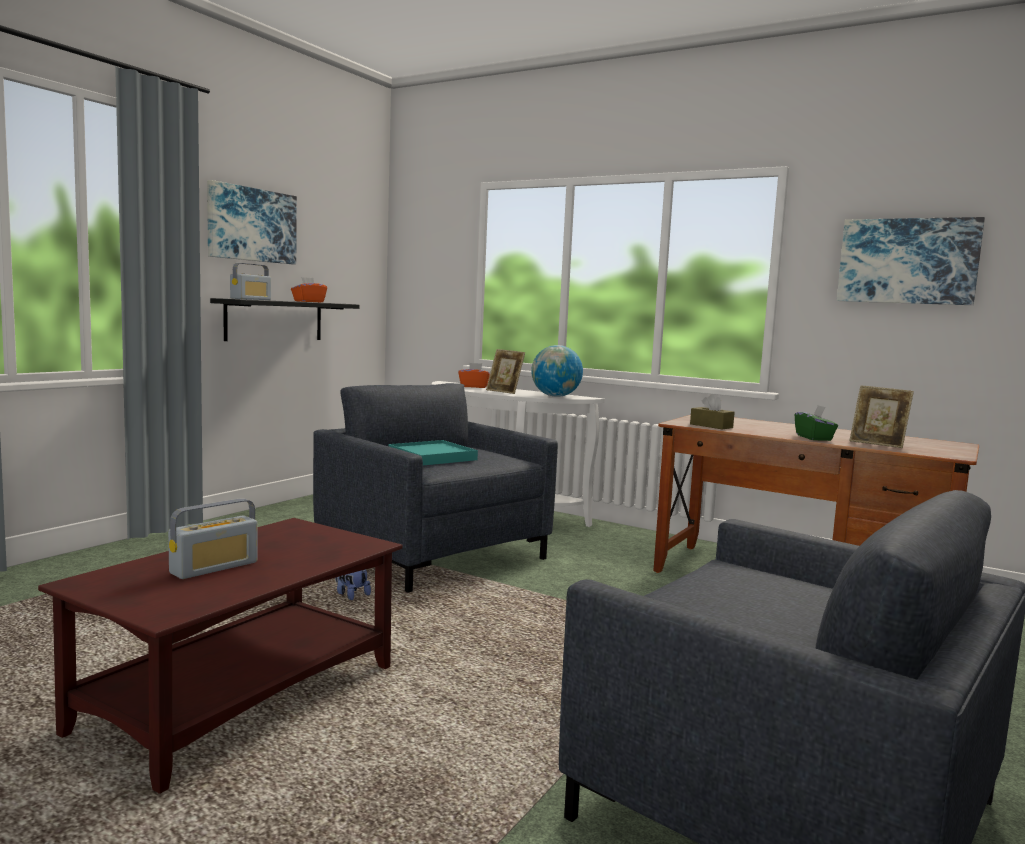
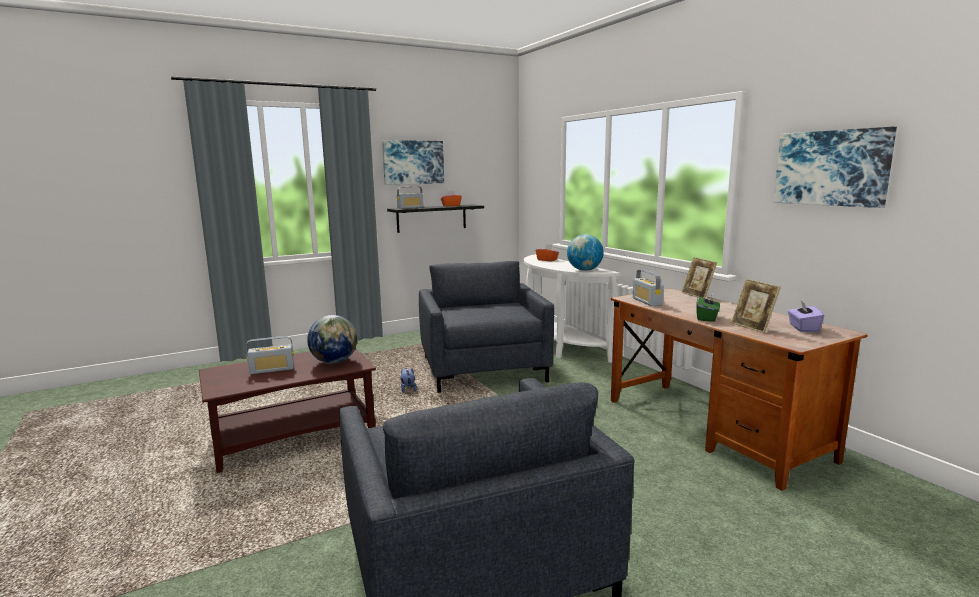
camera: 30 degrees right, 5 degrees up
(315, 544) = (334, 362): none -> globe
(432, 457) = (472, 310): turquoise tray -> none
(504, 391) = (557, 265): picture frame -> picture frame (697, 295)
(711, 426) = (647, 302): brown tissue box -> radio
(919, 442) = (803, 328): none -> purple tissue box

